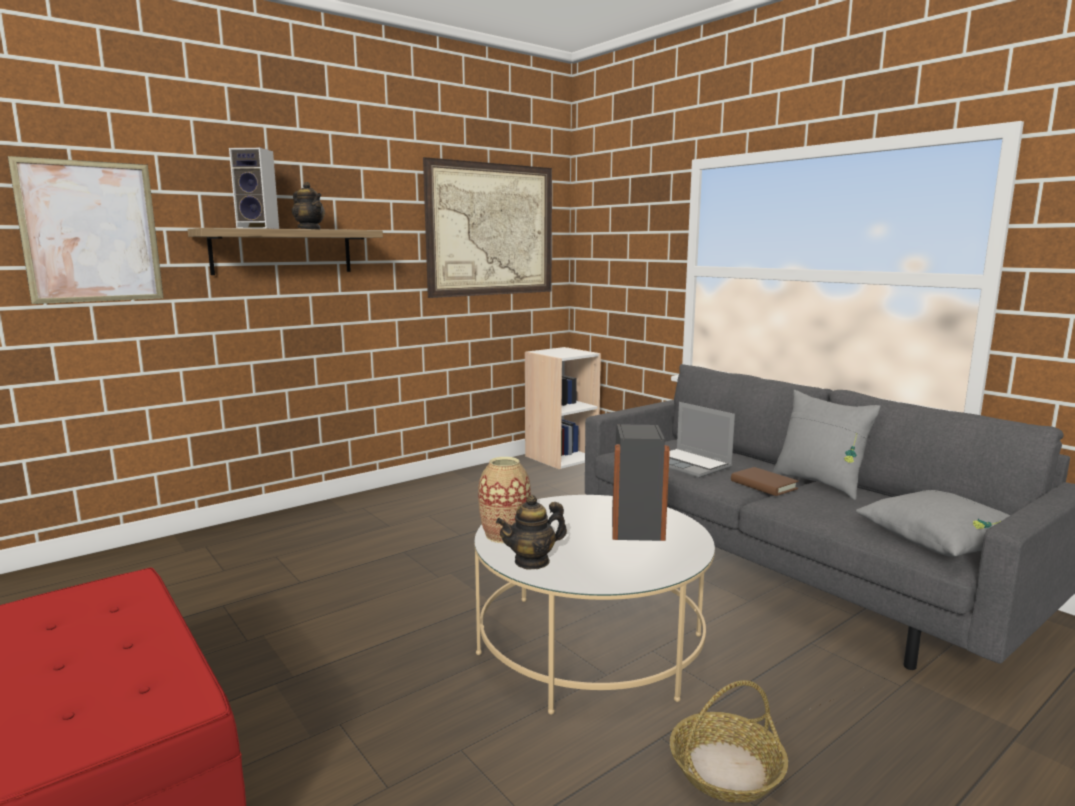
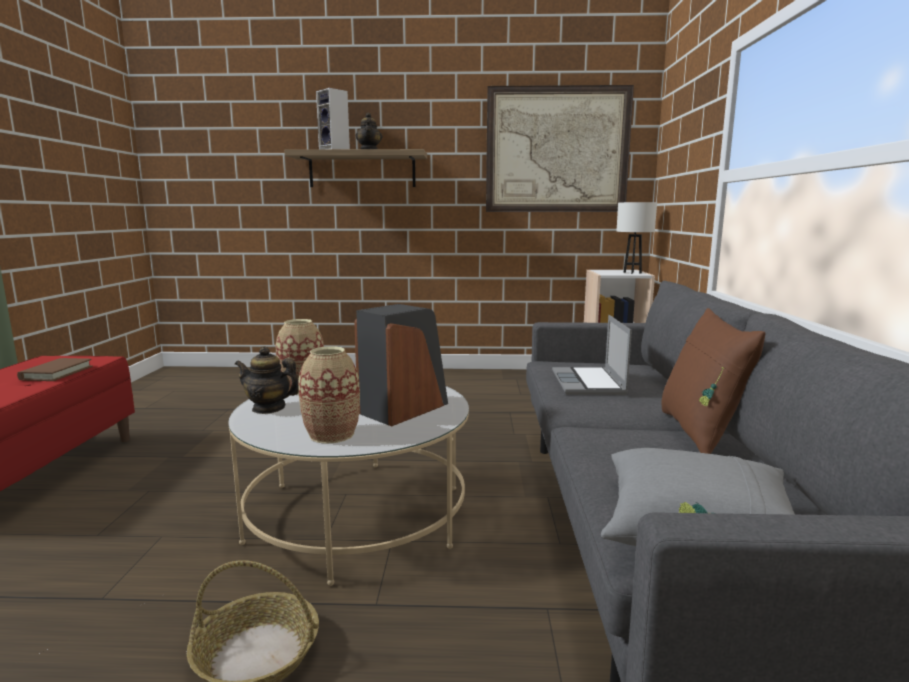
camera: 40 degrees right, 0 degrees up
(91, 232) = (239, 157): picture -> none
(575, 352) = (632, 273): none -> white table lamp
(646, 562) = (332, 434): none -> vase
(763, 485) = (621, 416): brown book -> brown book (57, 373)
(819, 484) = (700, 434): grey pillow -> brown pillow

